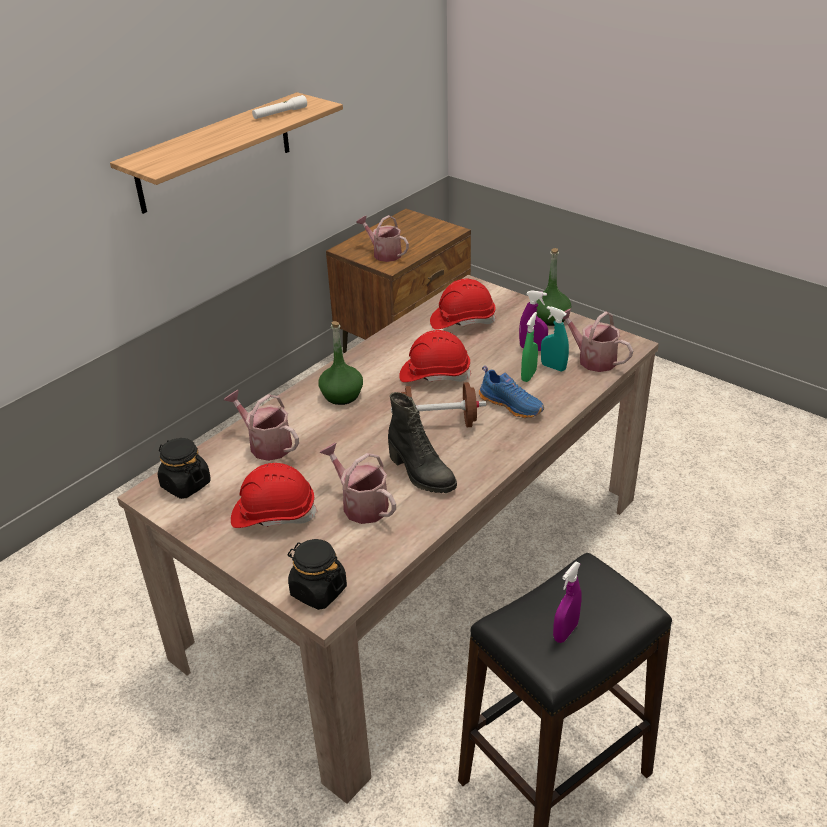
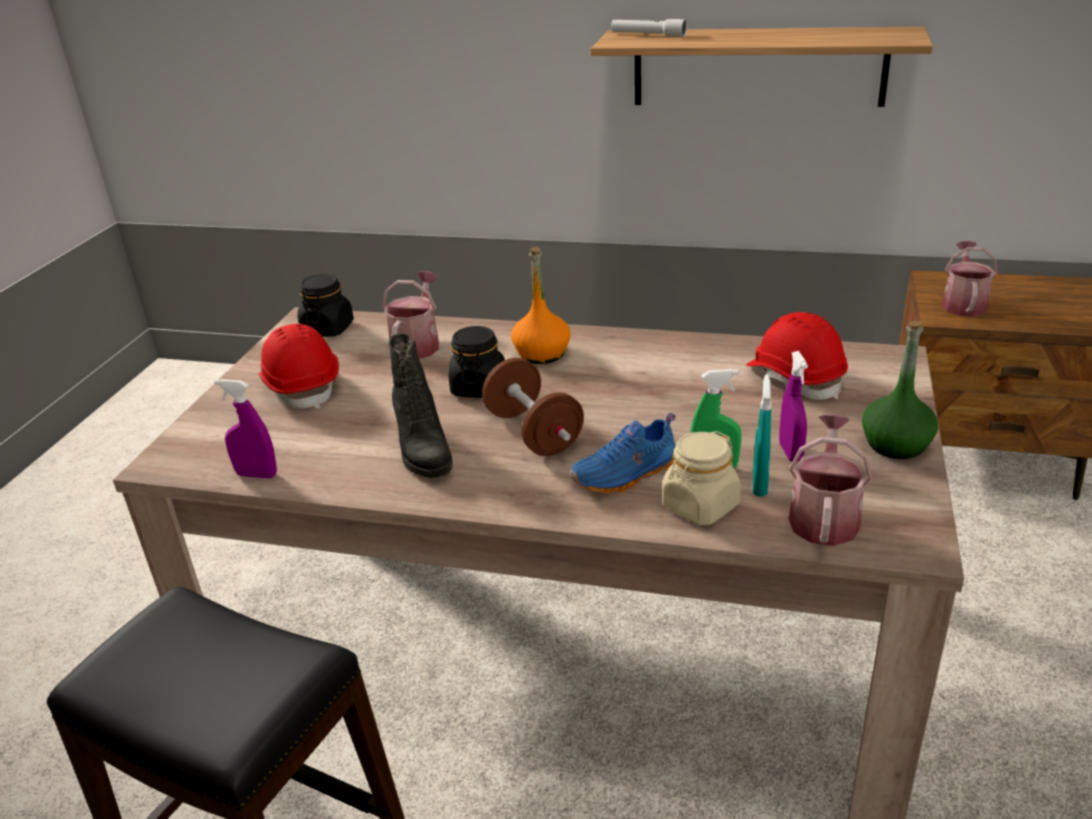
camera: 65 degrees right, 5 degrees down
(280, 113) = (842, 36): white flashlight -> white flashlight (648, 35)
(318, 591) = (187, 451): black jar -> black jar (479, 387)
(342, 395) = (542, 354): green bottle -> orange bottle
(361, 504) = (342, 430): watering can -> none
(420, 474) = (422, 451): black boot -> black boot turned 45 degrees counterclockwise
(434, 374) = (642, 397): red hard hat -> none
(512, 405) = (626, 475): blue shoe -> blue shoe turned 45 degrees clockwise
(558, 390) = (700, 506): none -> beige jar
(565, 632) = (166, 669): purple spray bottle -> purple spray bottle (257, 475)

